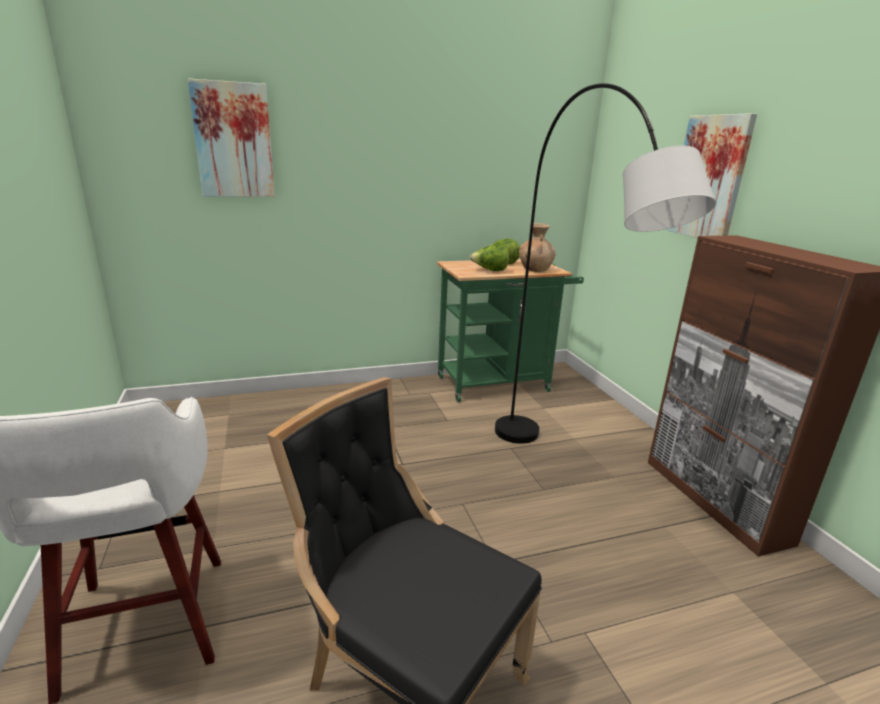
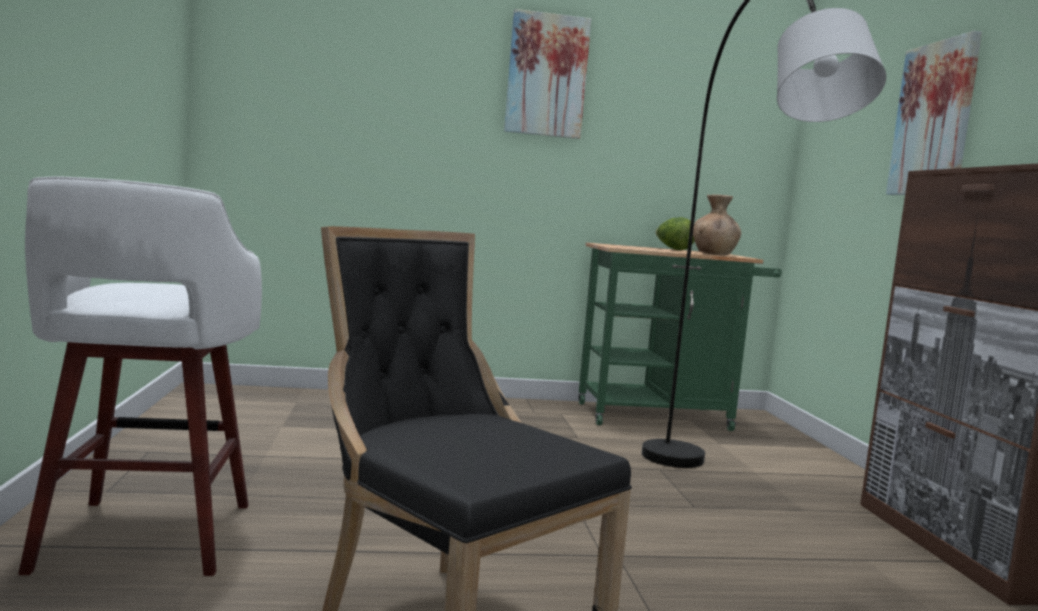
camera: 10 degrees right, 15 degrees down
(233, 141) = (357, 78): picture -> picture (546, 75)
(490, 271) = (651, 249): lettuce -> none

